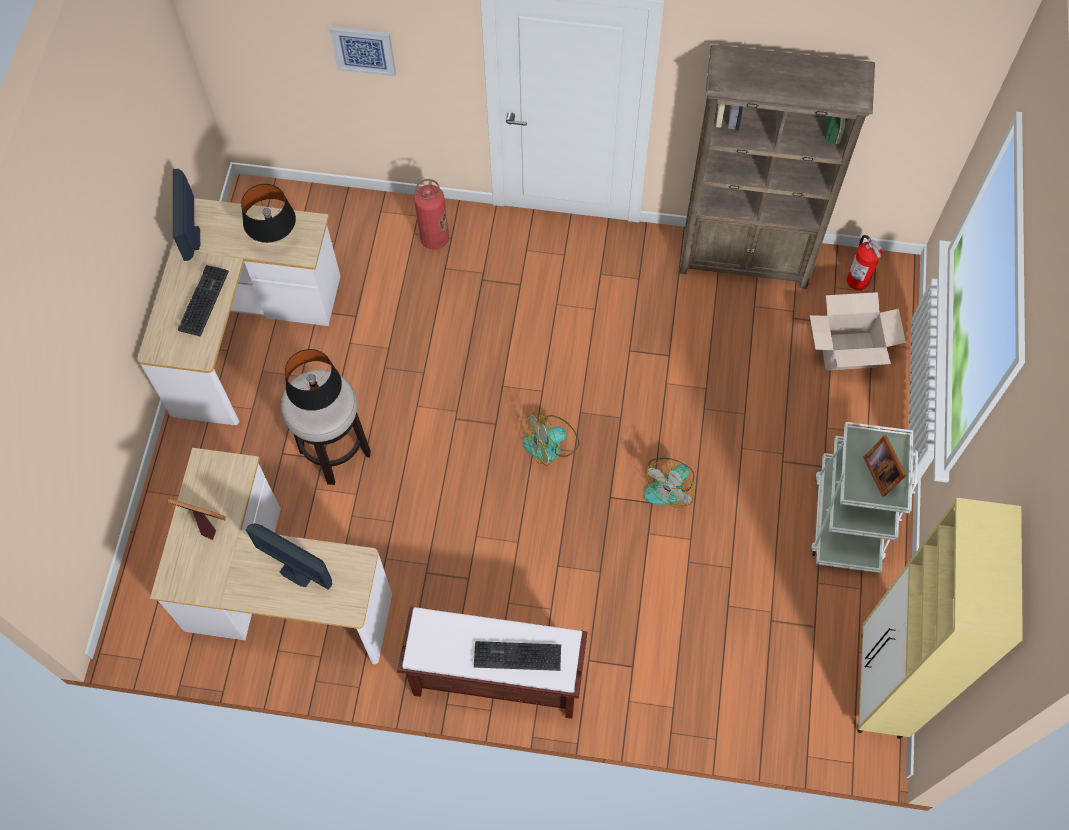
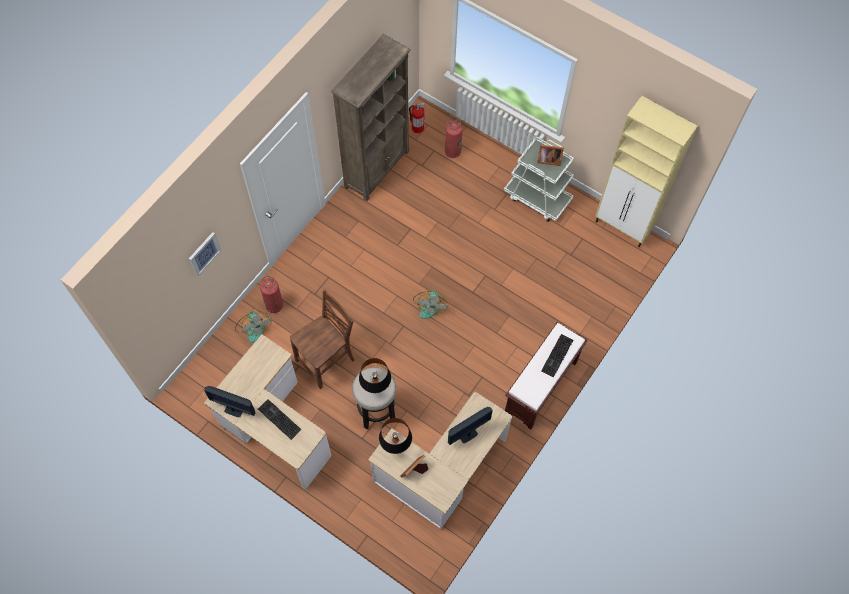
camera: 65 degrees left, 0 degrees up
(275, 239) = (261, 367): black table lamp -> black table lamp (395, 444)
(382, 348) = (327, 361): none -> brown chair
(669, 485) = (481, 263): fan -> fan (253, 327)
(848, 350) = (452, 152): cardboard box -> fire extinguisher

